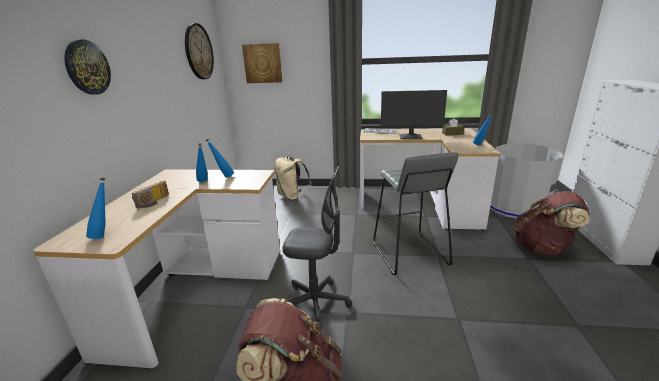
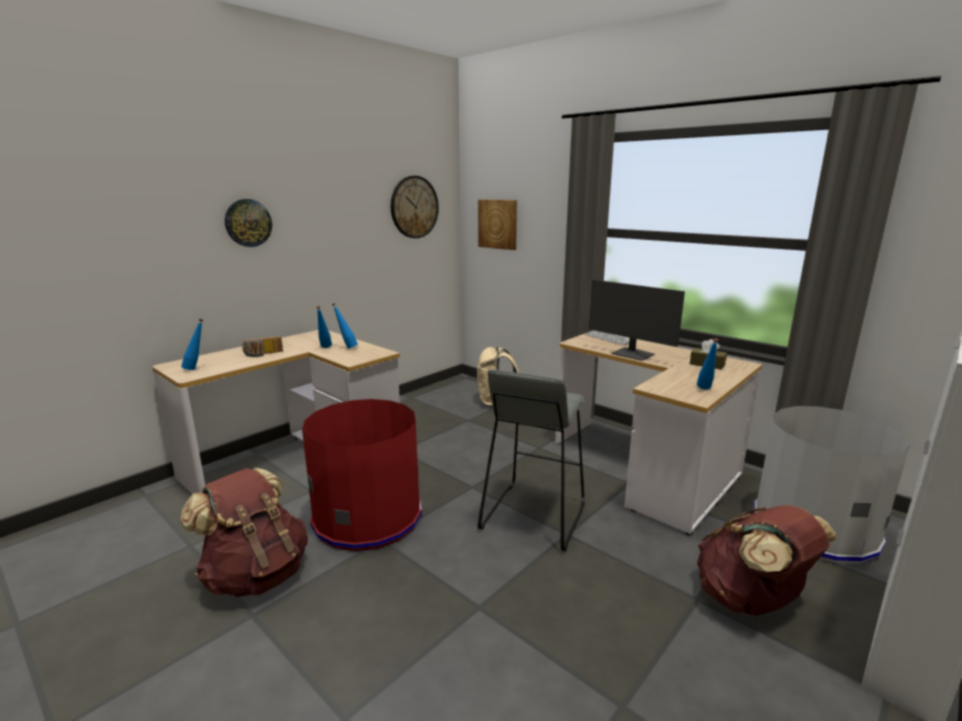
camera: 35 degrees right, 5 degrees down
(316, 303) = (367, 517): grey office chair -> red trash can

